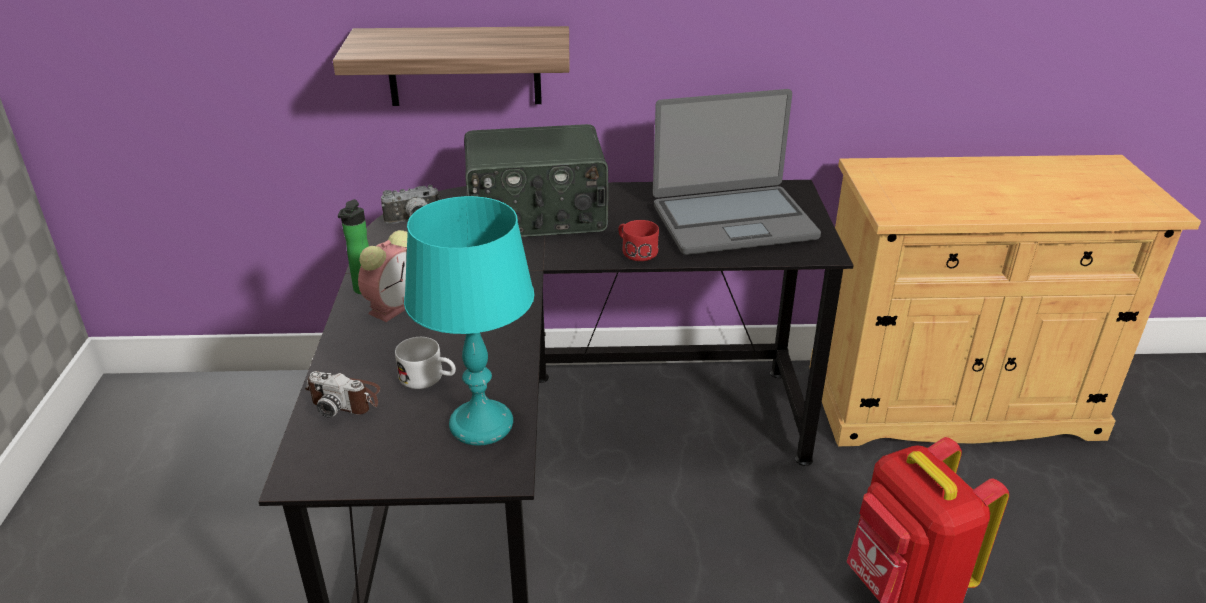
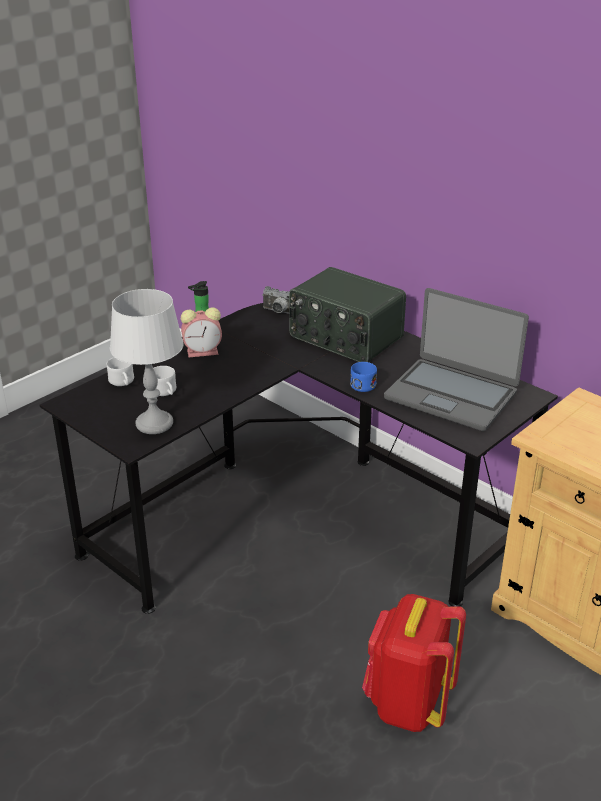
camera: 45 degrees right, 0 degrees up
(346, 399) = (123, 382): camera -> white mug
(464, 66) = (349, 223): shelf -> none
(481, 425) = (154, 424): turquoise table lamp -> grey table lamp
(635, 251) = (363, 383): red mug -> blue mug

